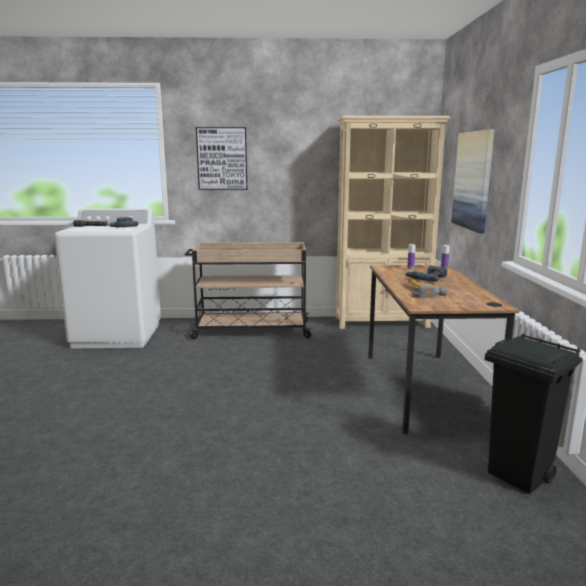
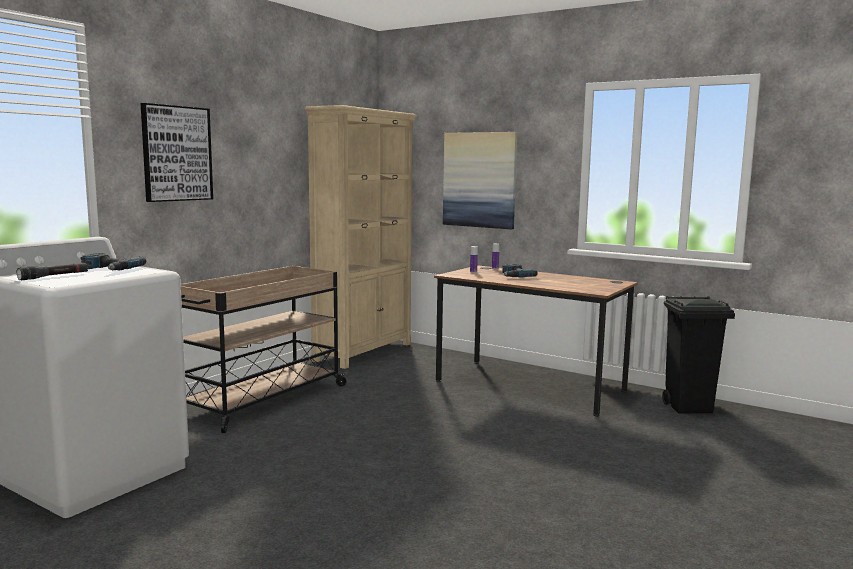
camera: 55 degrees left, 5 degrees down
(421, 291) = (554, 284): hammer -> none

